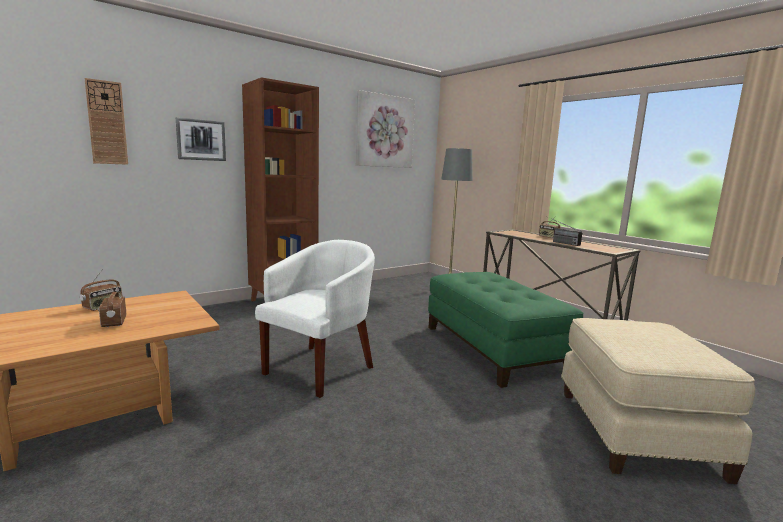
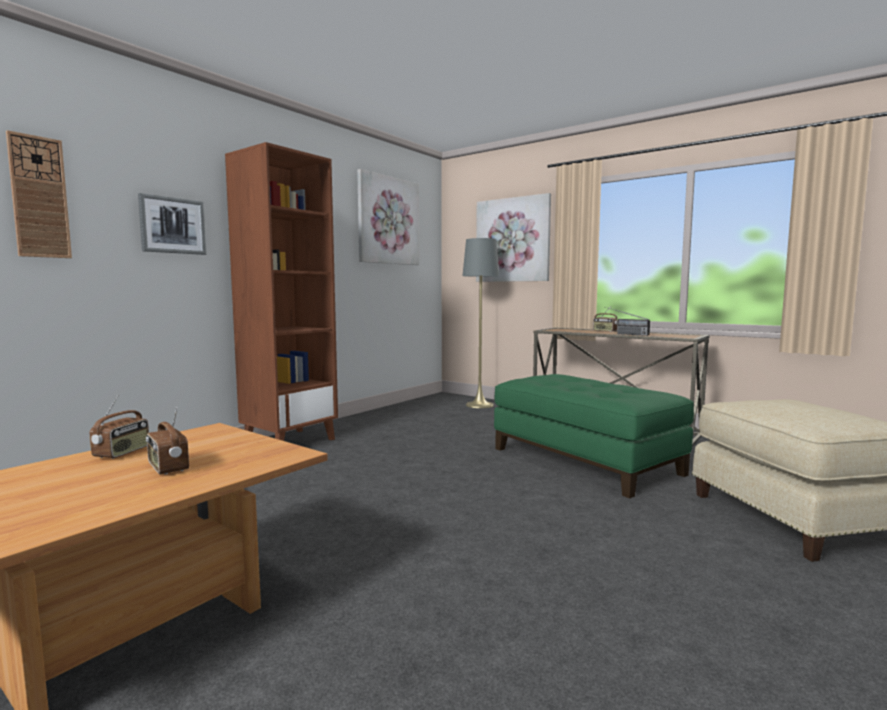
camera: 15 degrees left, 5 degrees down
(320, 368) = (407, 510): white armchair -> none
(489, 149) = (512, 240): none -> picture

